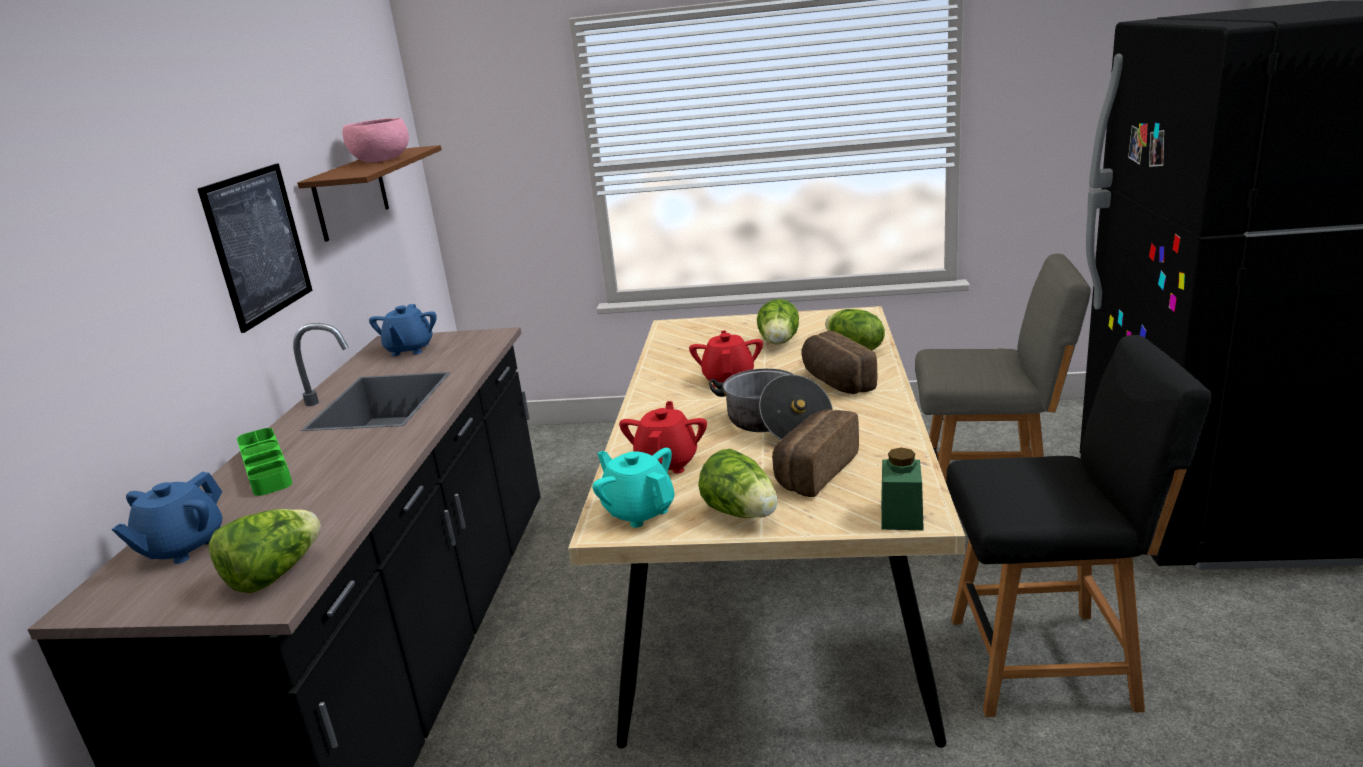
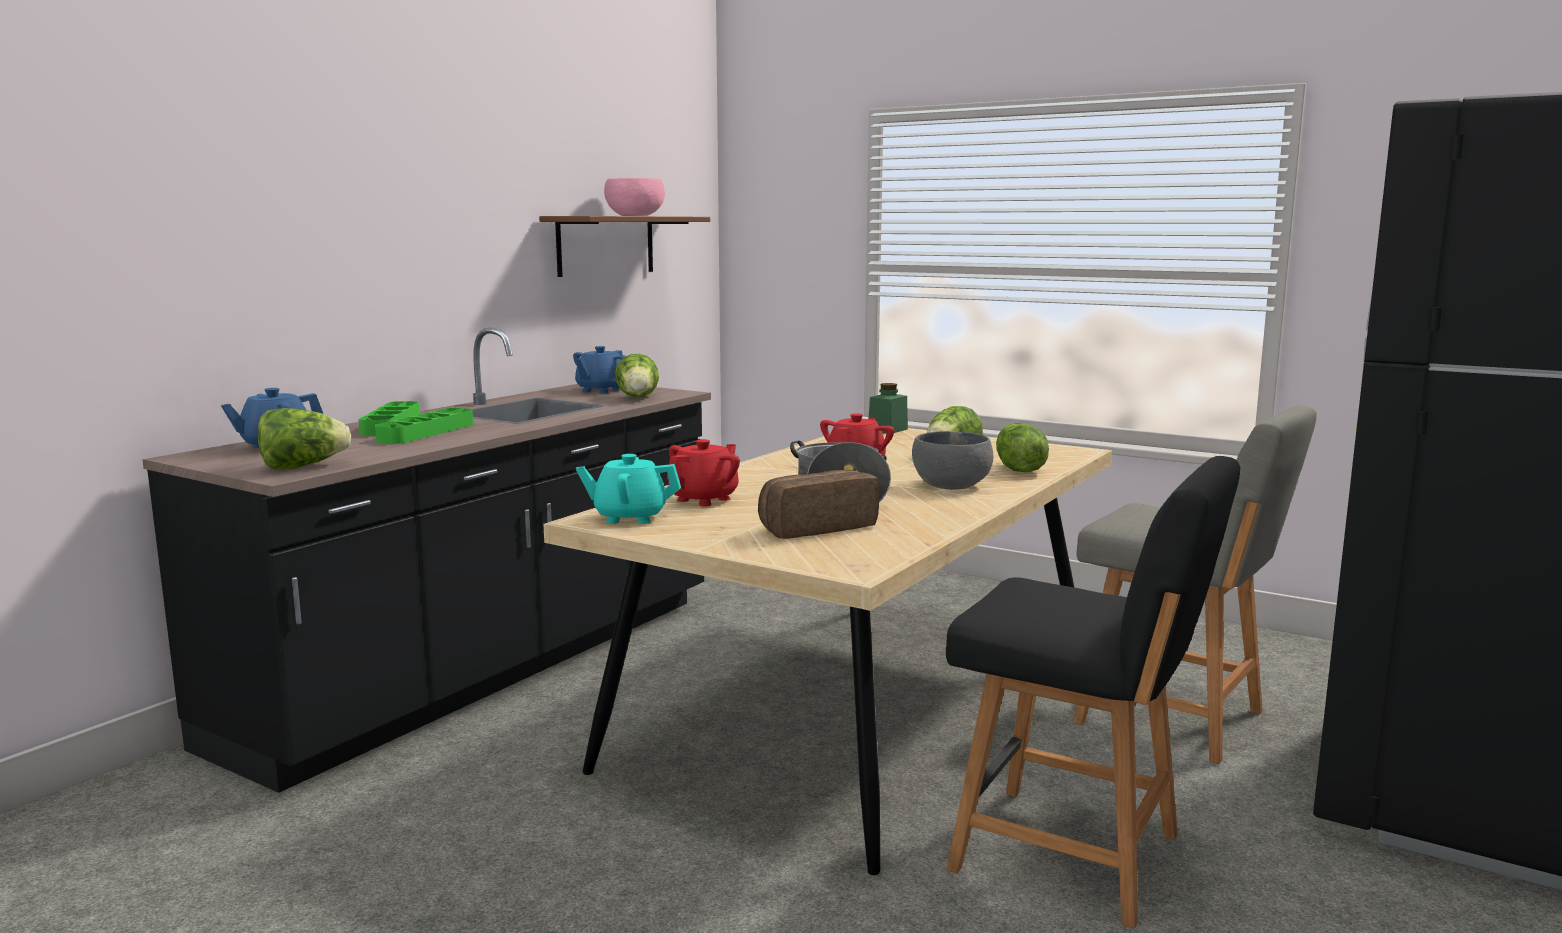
camera: 25 degrees right, 10 degrees down
(258, 244) = (476, 255): picture -> none
(328, 468) = (426, 432): none -> green tray
(638, 511) = (630, 517): turquoise teapot -> turquoise teapot turned 75 degrees counterclockwise
(741, 513) = (707, 535): lettuce -> lettuce (638, 398)
(835, 382) = (952, 485): bread -> grey bowl
(901, 516) = (837, 565): green jar -> green jar (887, 430)

